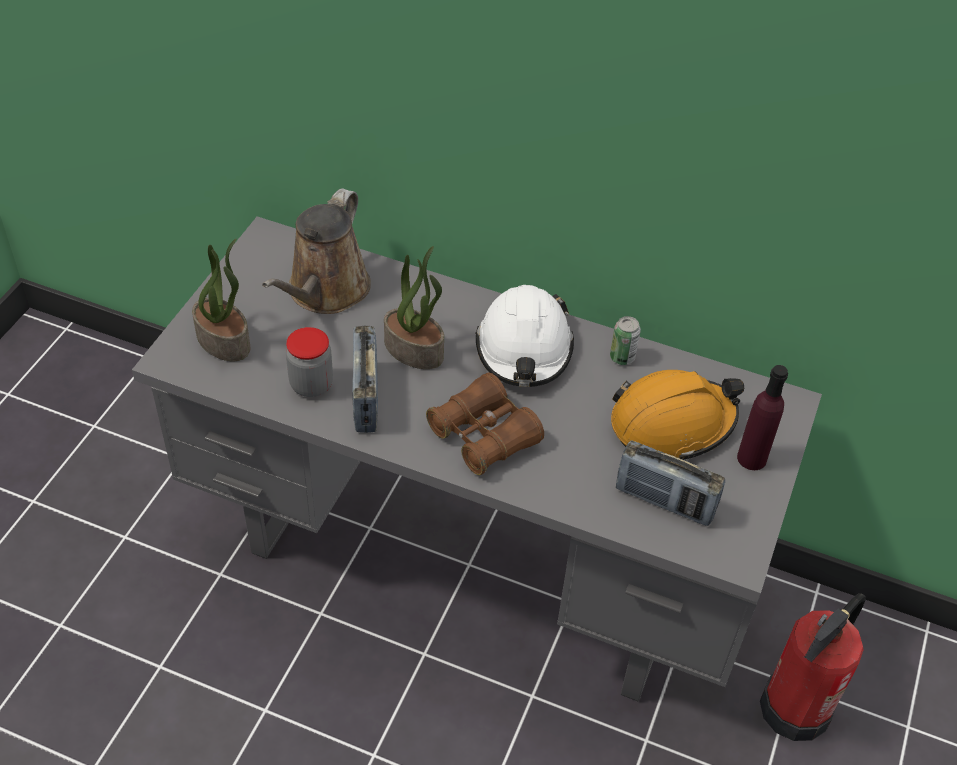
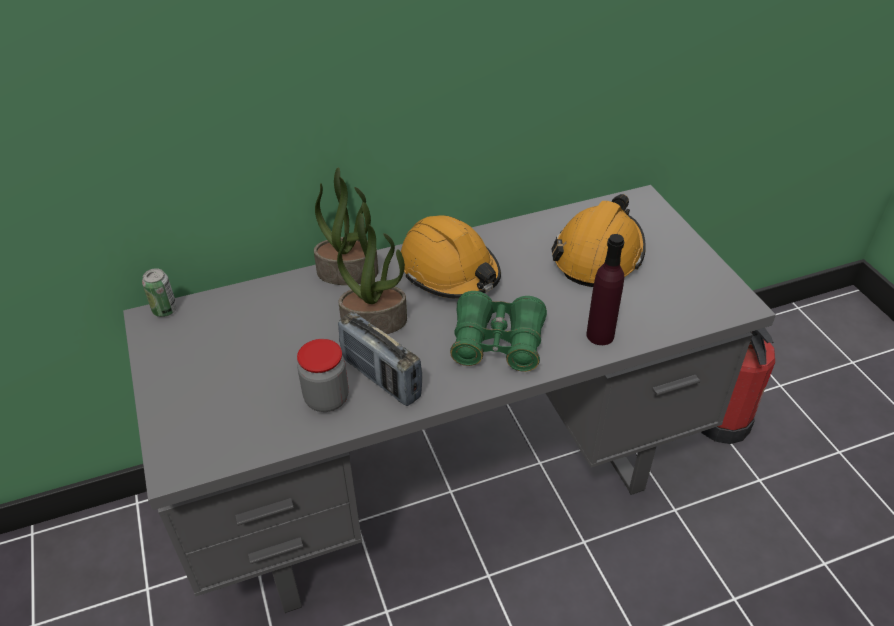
camera: 40 degrees left, 5 degrees down
(224, 341) = (210, 417): potted plant -> potted plant (348, 272)
(325, 292) = (253, 327): brown watering can -> none
(484, 435) = (497, 343): brown binoculars -> green binoculars
(524, 349) = (450, 271): white hard hat -> orange hard hat
(622, 357) = (517, 236): can -> can (165, 310)
(664, 501) = (657, 302): radio -> none
(751, 458) = (666, 243): purple bottle -> purple bottle (600, 335)

